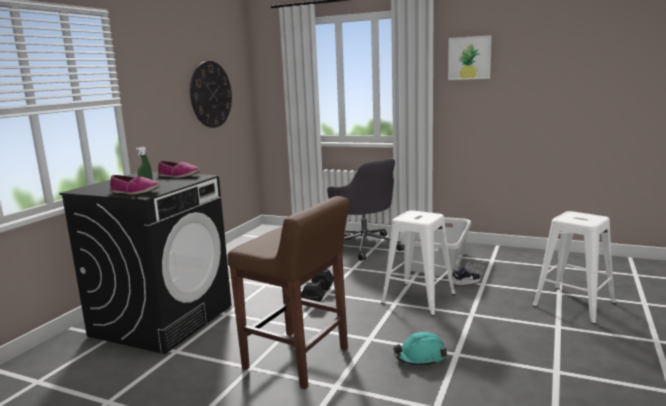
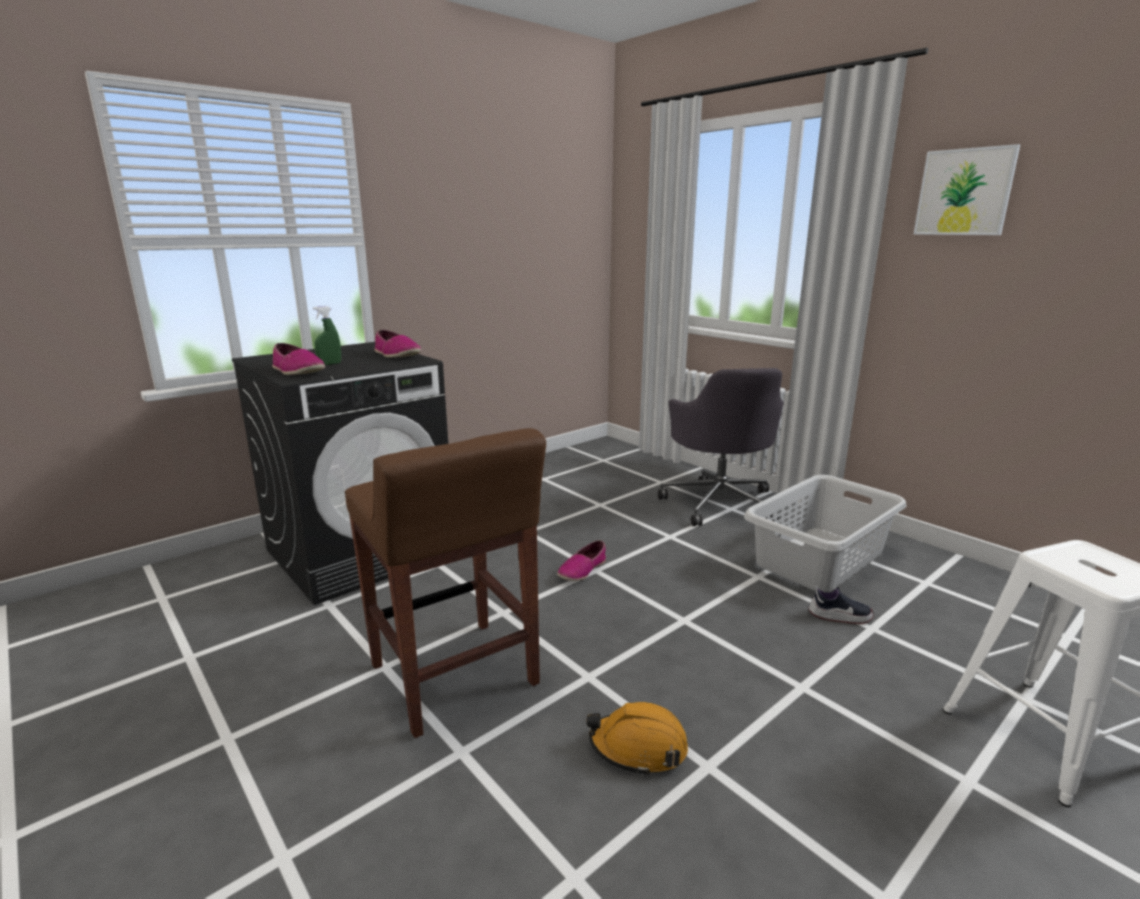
camera: 25 degrees right, 5 degrees up
(211, 94) = (531, 240): wall clock -> none
(319, 295) = (582, 570): black dumbbell -> shoe
(418, 298) = (730, 621): white stool -> none
(420, 357) = (638, 747): turquoise hard hat -> orange hard hat

